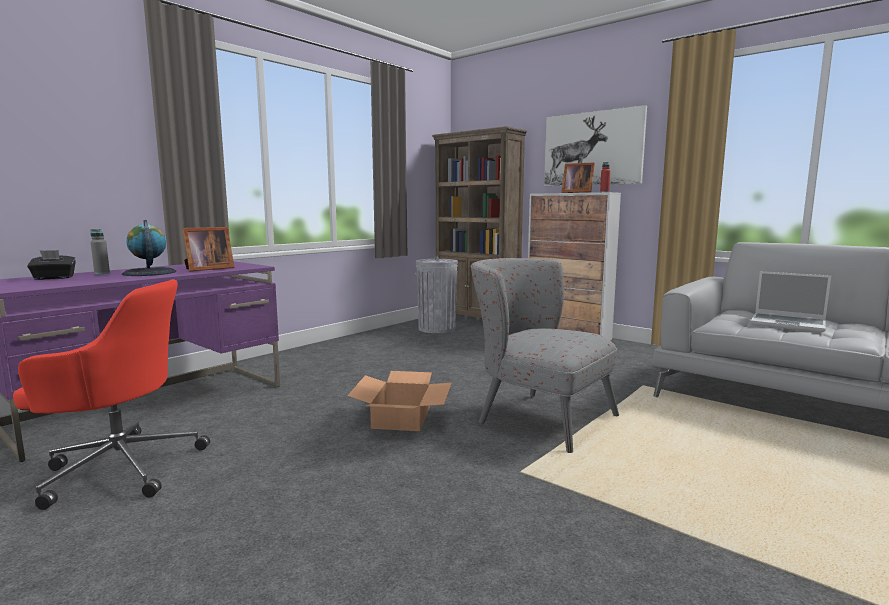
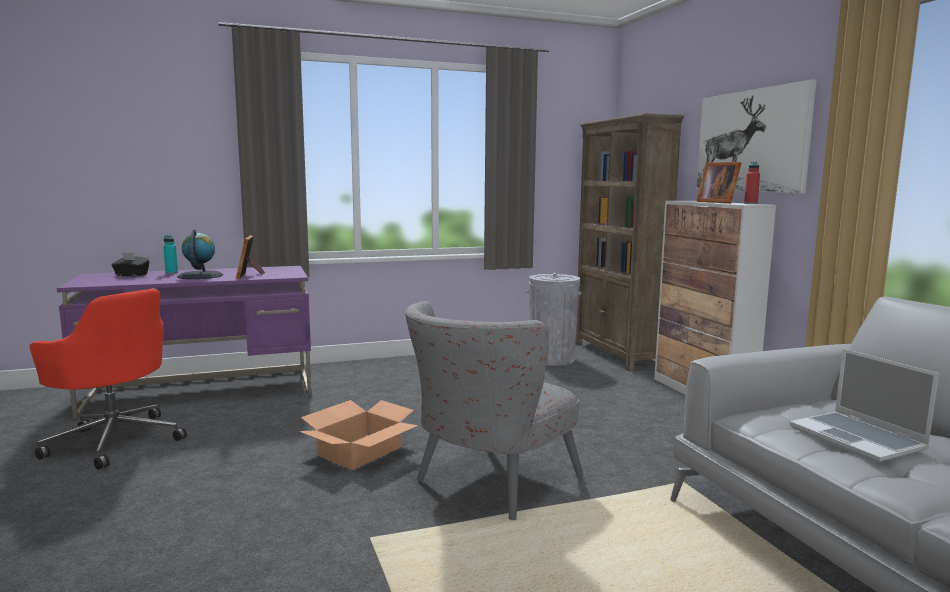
camera: 30 degrees right, 0 degrees up
(102, 273) = (171, 273): grey bottle -> turquoise bottle
(207, 269) = (250, 275): picture frame -> picture frame turned 90 degrees clockwise
(535, 416) = (486, 485): grey armchair -> grey armchair turned 120 degrees counterclockwise

